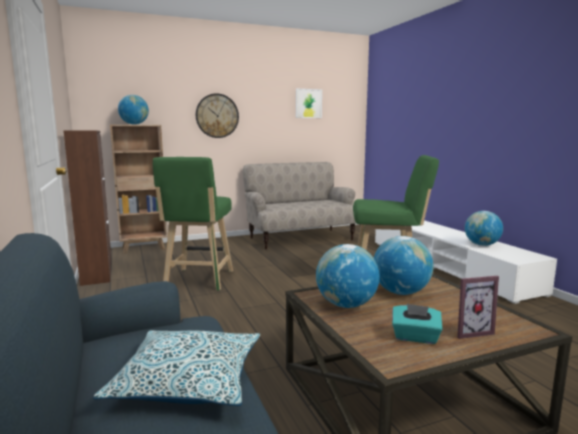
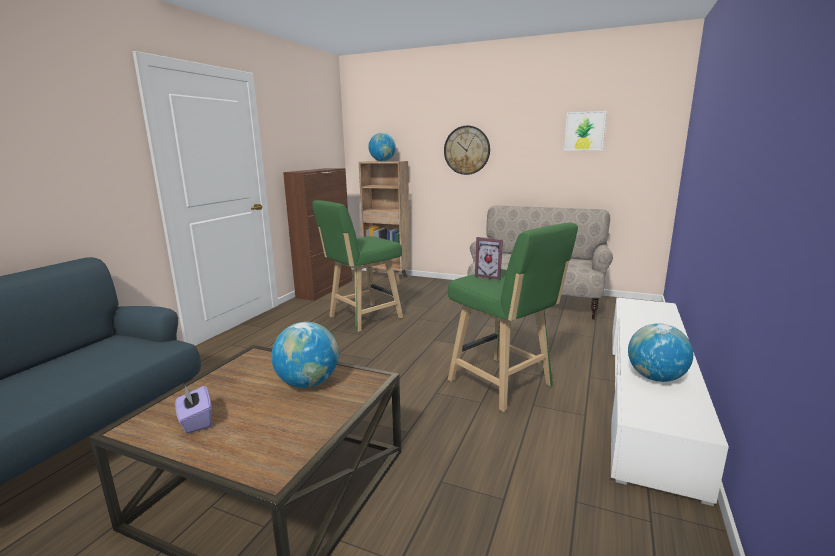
camera: 45 degrees right, 5 degrees up
(189, 381) = (71, 377): pillow -> none
(346, 305) = (246, 373): globe -> none
(415, 337) = (196, 421): turquoise tissue box -> purple tissue box
(469, 331) = (235, 441): picture frame -> picture frame (490, 276)

